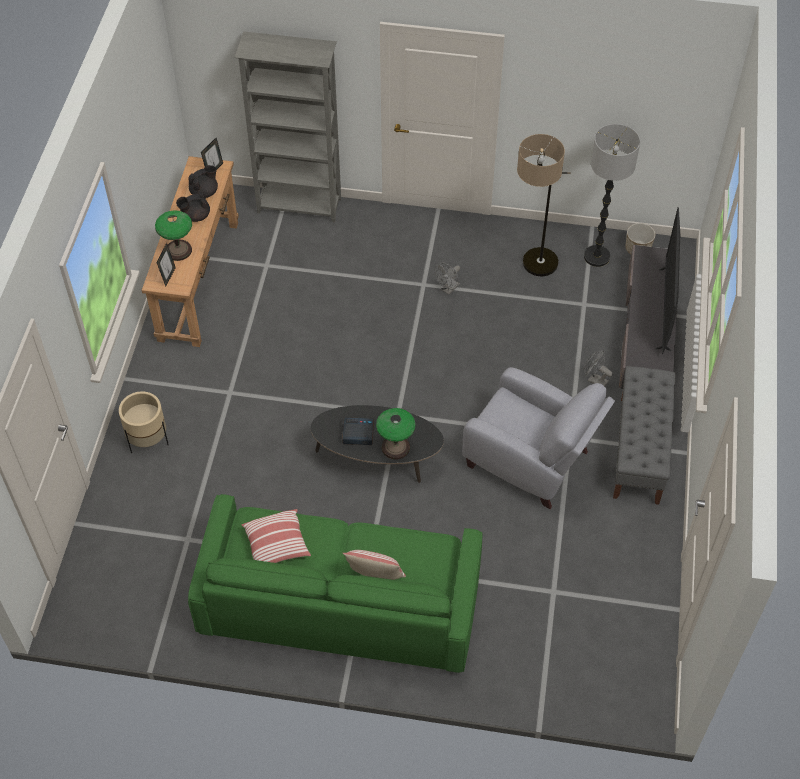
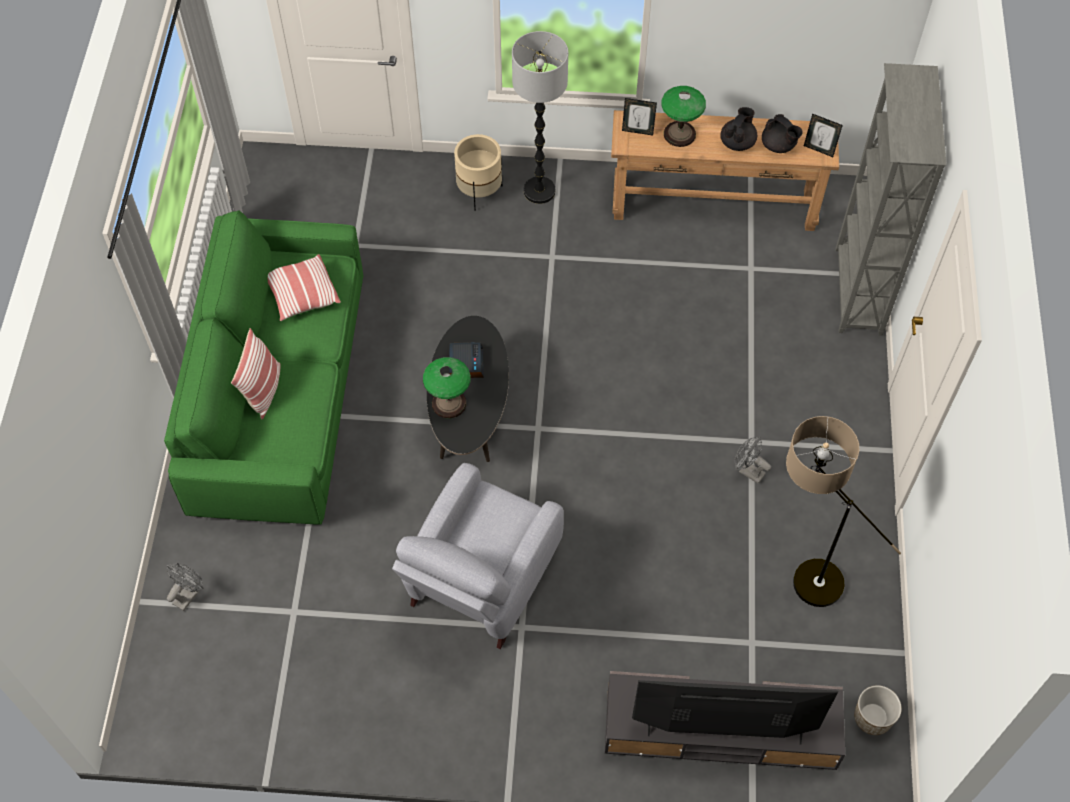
camera: 85 degrees right, 5 degrees up
(195, 216) = (737, 142): black teapot -> black teapot turned 60 degrees clockwise
(594, 380) = (619, 657): grey fan -> grey fan (188, 594)
(597, 256) = (845, 659): floor lamp -> floor lamp (539, 191)
(639, 450) = (508, 715): grey bench -> none

